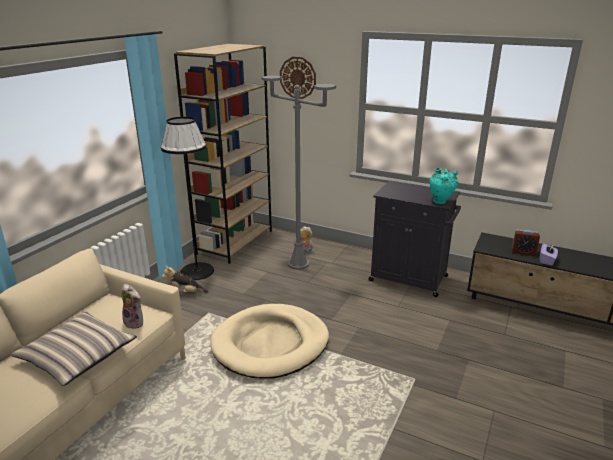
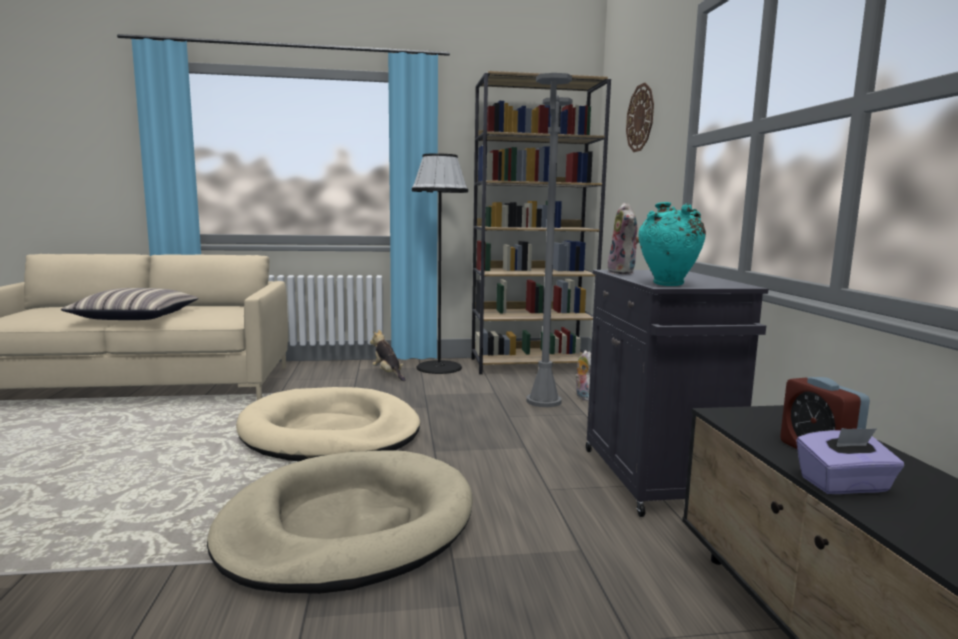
camera: 55 degrees right, 15 degrees down
(135, 322) = (206, 318): plush toy -> plush toy (623, 272)
(392, 369) = (347, 526): none -> beige dog bed

